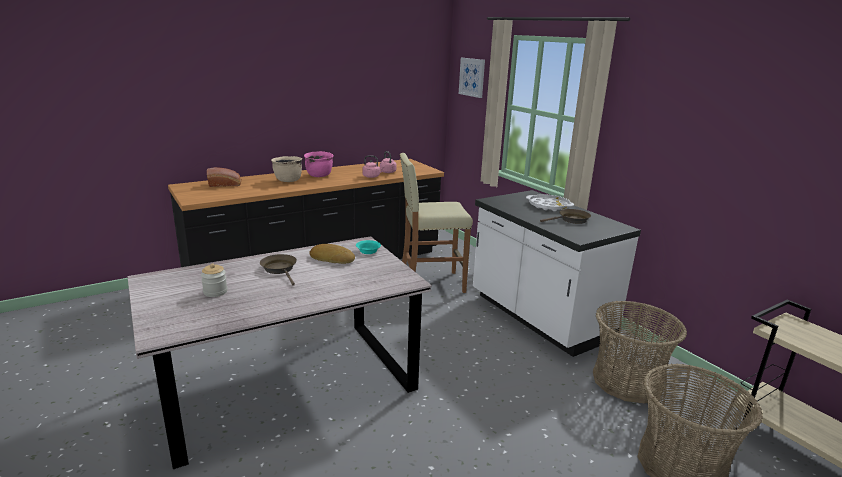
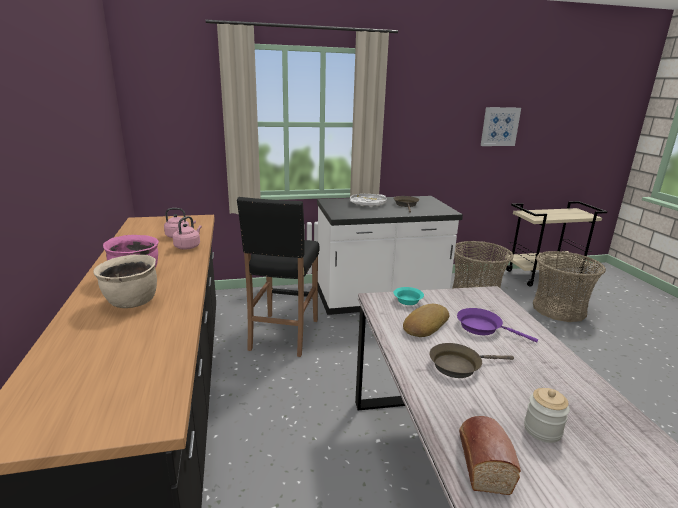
camera: 70 degrees left, 0 degrees up
(225, 184) = (76, 368): bread -> bread (482, 461)
(339, 277) = (482, 328): none -> purple frying pan
(430, 283) = (283, 335): beige stool -> black stool
(472, 77) = (172, 96): picture -> picture (499, 126)

